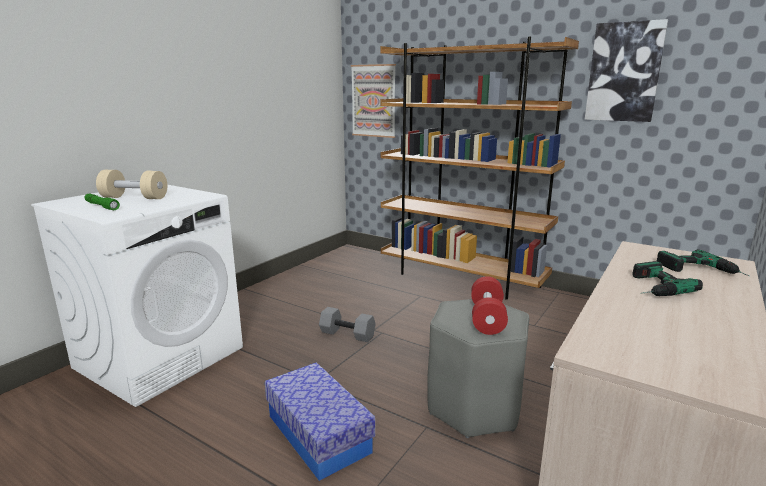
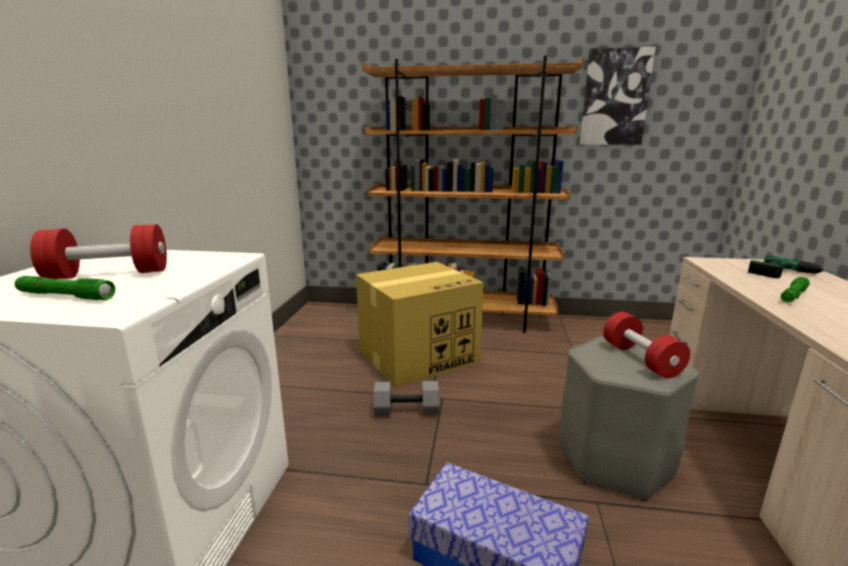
camera: 25 degrees left, 0 degrees up
(134, 198) = (109, 274): beige dumbbell -> red dumbbell
(373, 101) = (336, 131): picture -> none
(394, 299) = (419, 355): none -> cardboard box
(650, 286) = (793, 296): power drill -> green flashlight

